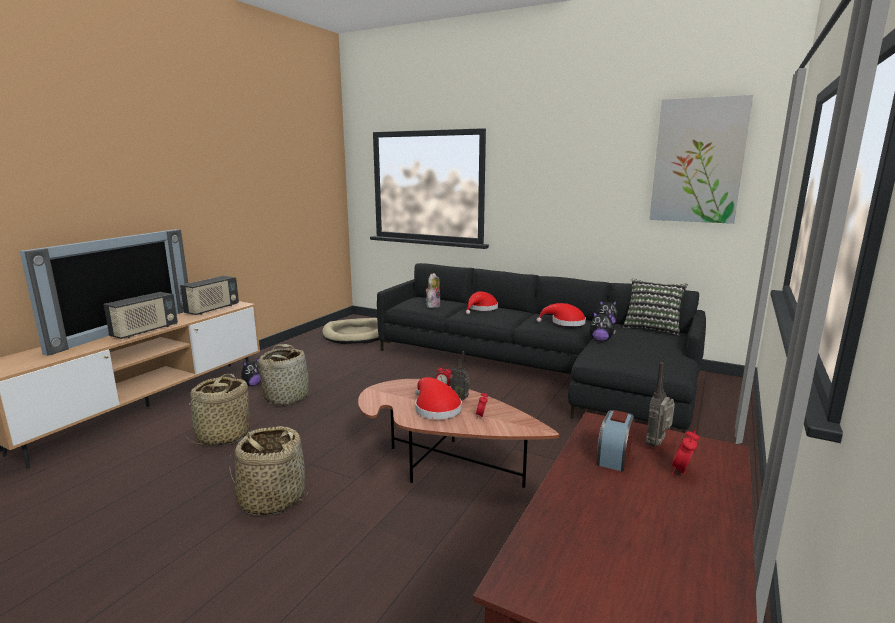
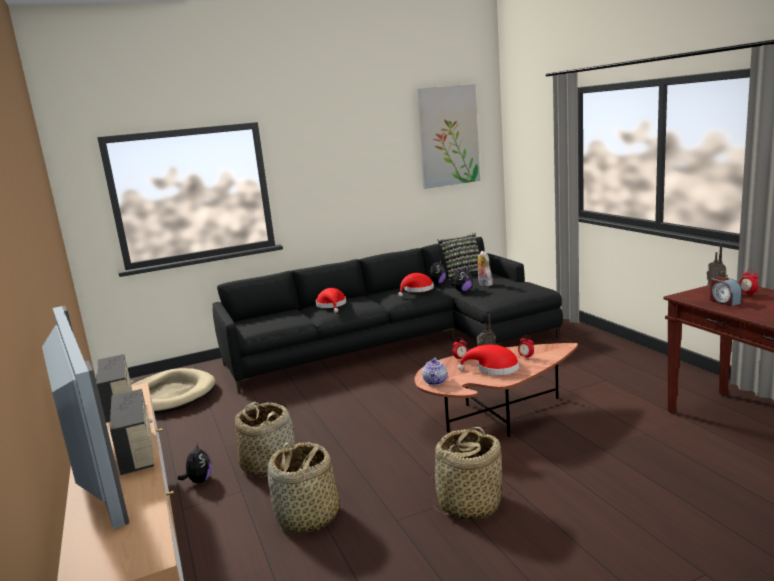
camera: 50 degrees left, 0 degrees up
(381, 392) = (435, 382): none -> teapot
(432, 305) = (283, 319): plush toy -> plush toy (484, 284)

